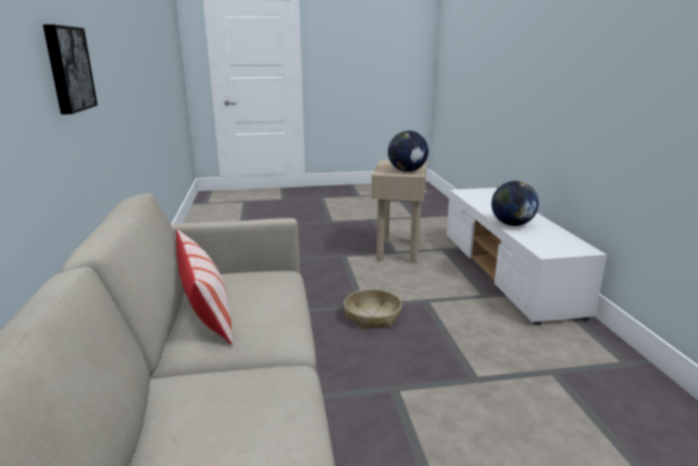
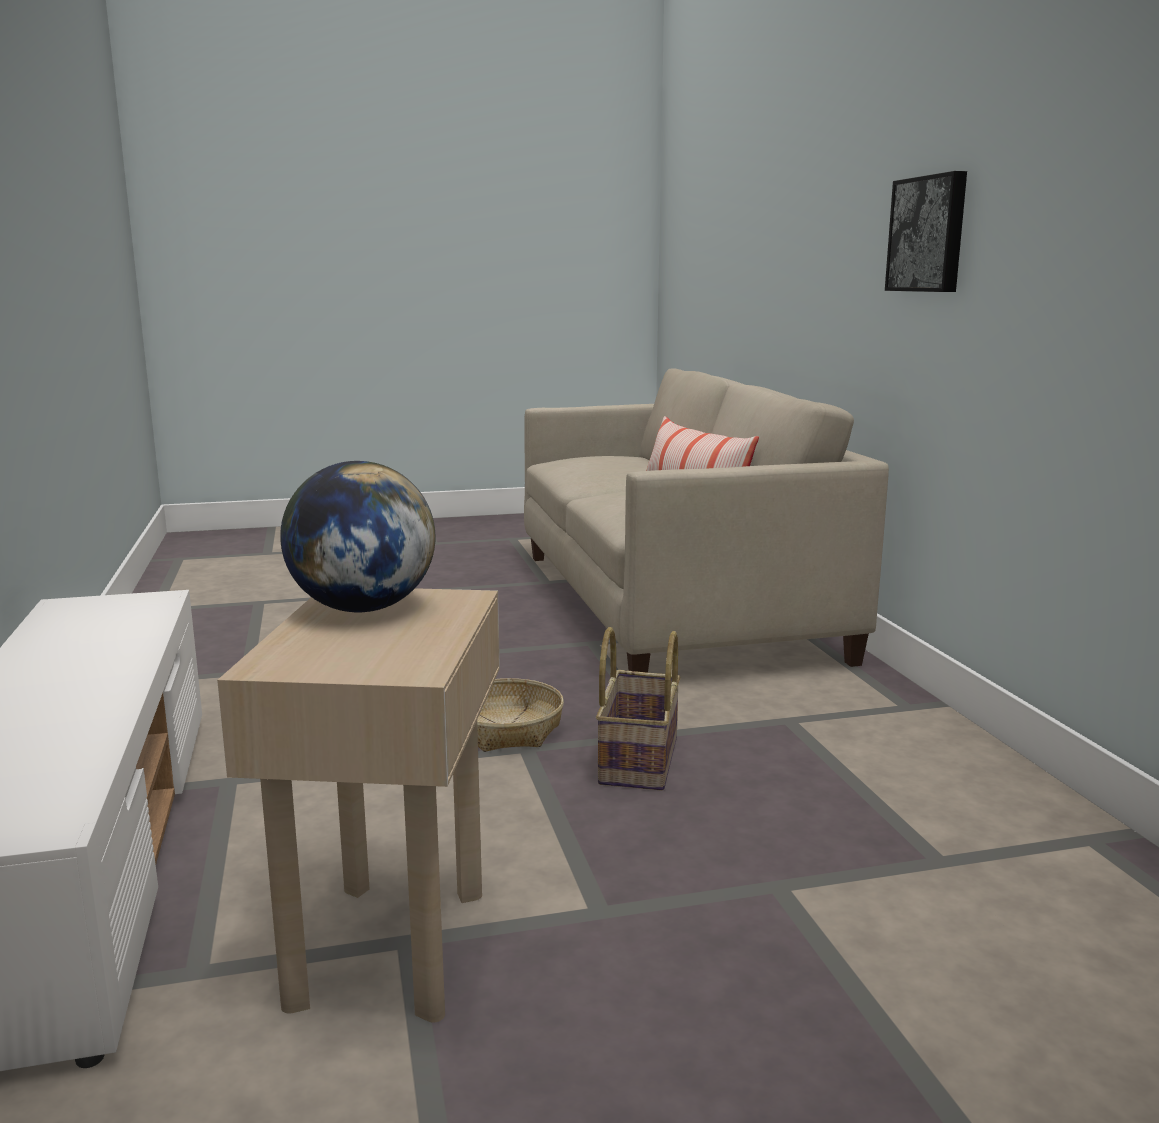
camera: 175 degrees right, 5 degrees down
(315, 298) = (637, 760): none -> basket
(512, 224) = (117, 657): globe -> none

